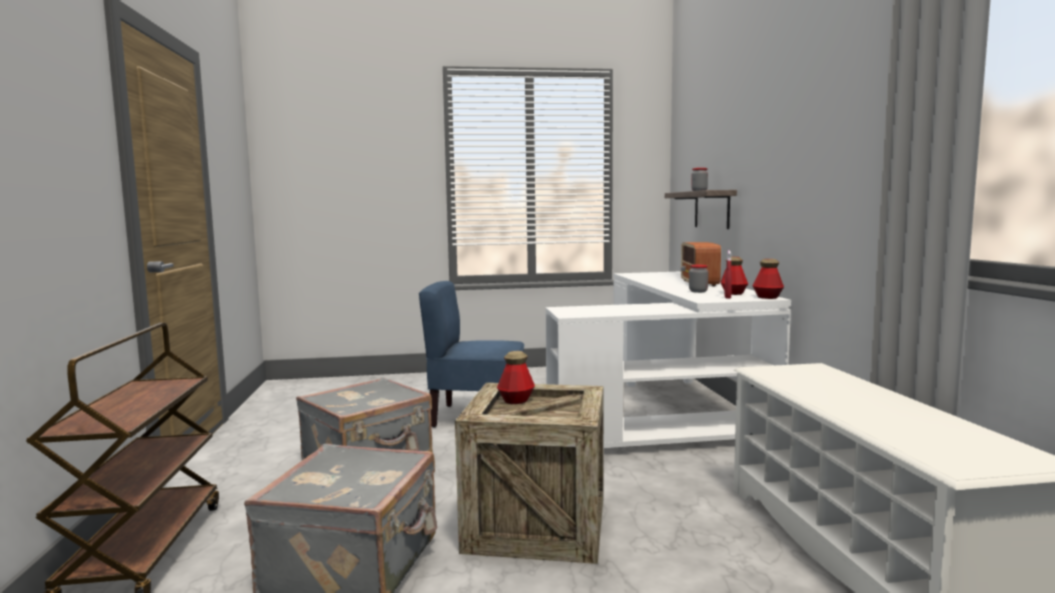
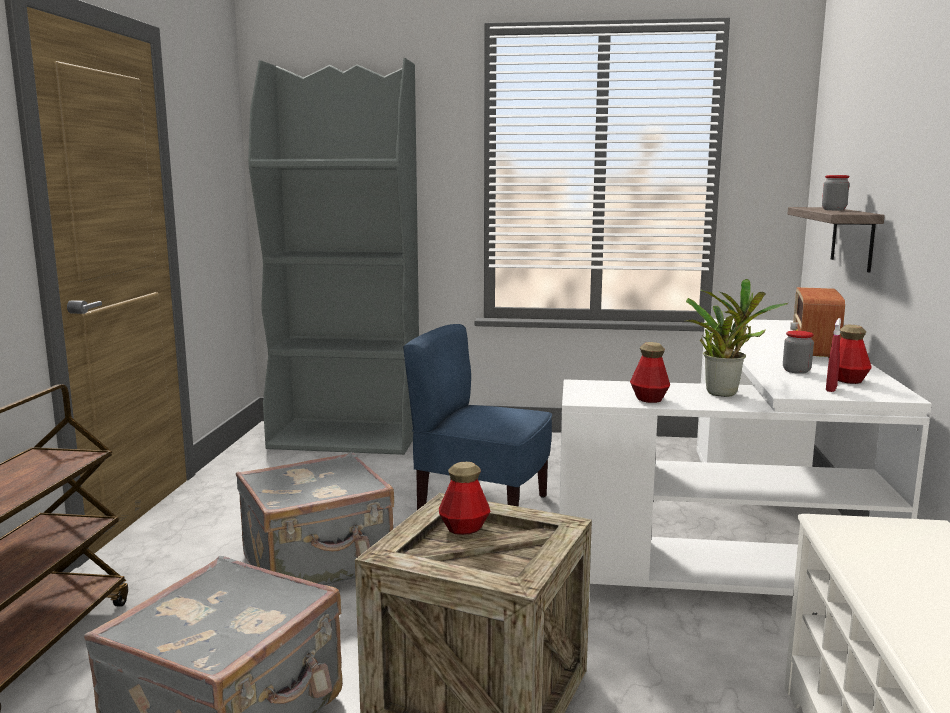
camera: 15 degrees right, 5 degrees up
(346, 385) = (347, 438): none -> grey bookcase
(658, 306) = (724, 392): none -> potted plant
(767, 297) = (896, 395): bottle -> bottle (649, 399)

